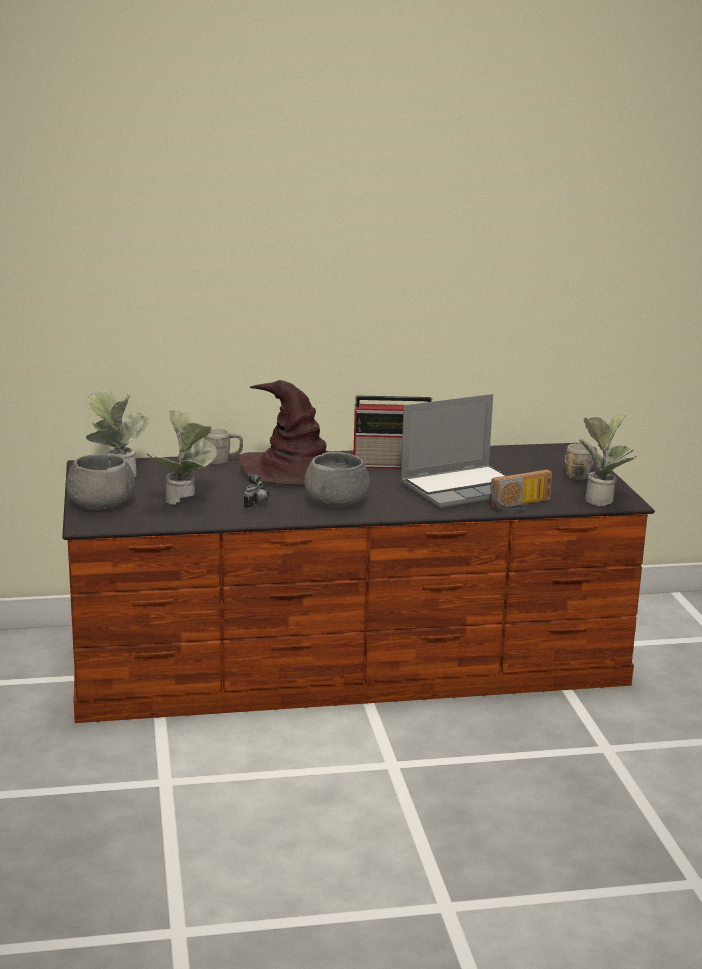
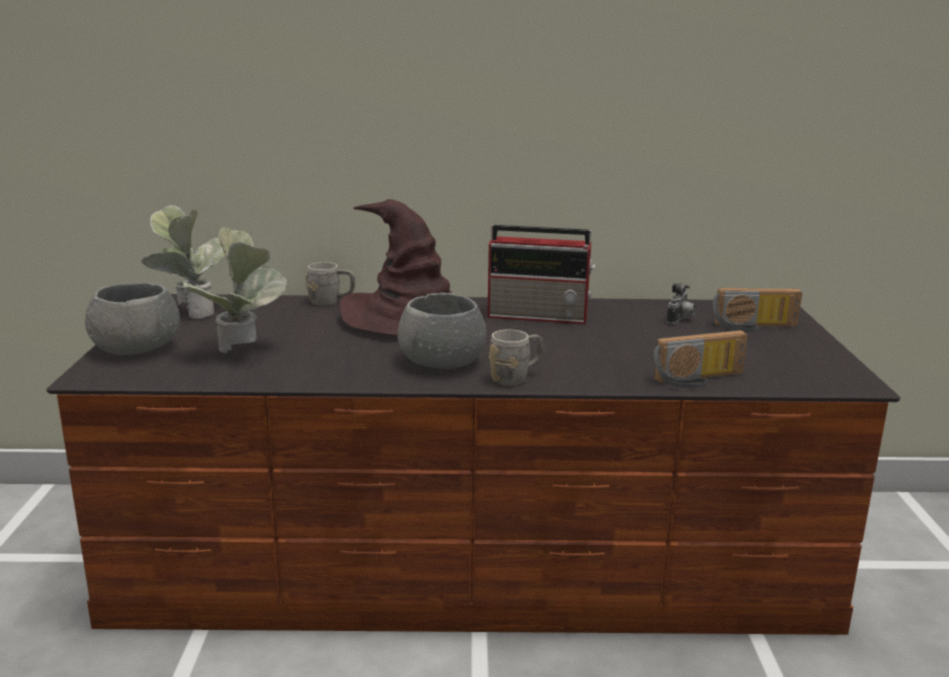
camera: 10 degrees right, 0 degrees up
(257, 505) = (334, 359): camera -> camera (680, 319)
(464, 489) = (623, 352): laptop -> none
(555, 465) = (755, 327): none -> radio
(581, 475) = (789, 341): grey mug -> grey mug (516, 378)
(603, 499) = (821, 377): potted plant -> none

